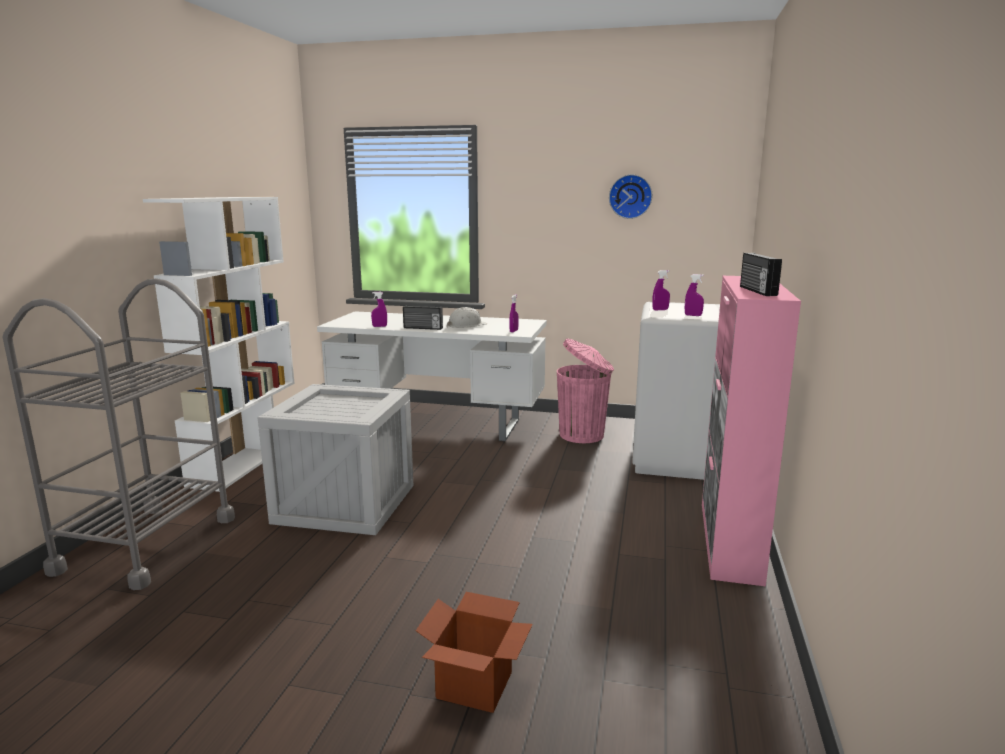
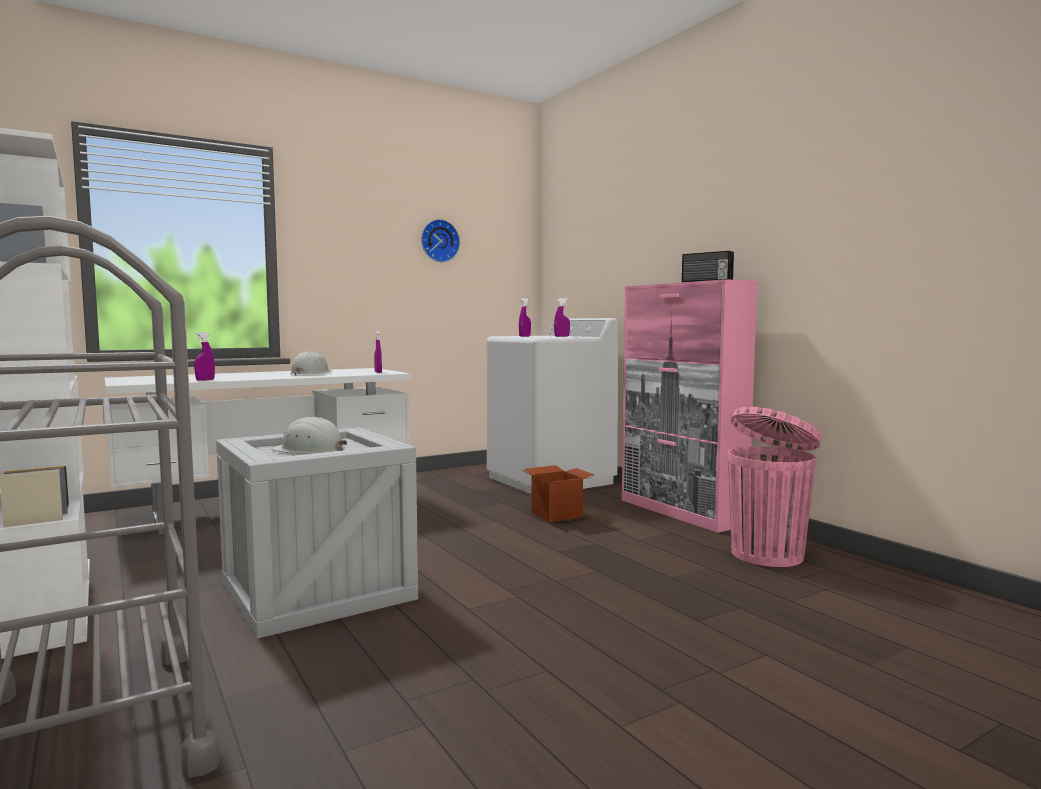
camera: 45 degrees left, 10 degrees down
(336, 407) = (309, 450): none -> white hard hat
(423, 328) = (268, 377): radio -> none
(474, 685) = (742, 643): cardboard box -> cardboard box (556, 515)
(583, 435) = (439, 485): pink trash can -> pink trash can (768, 554)

